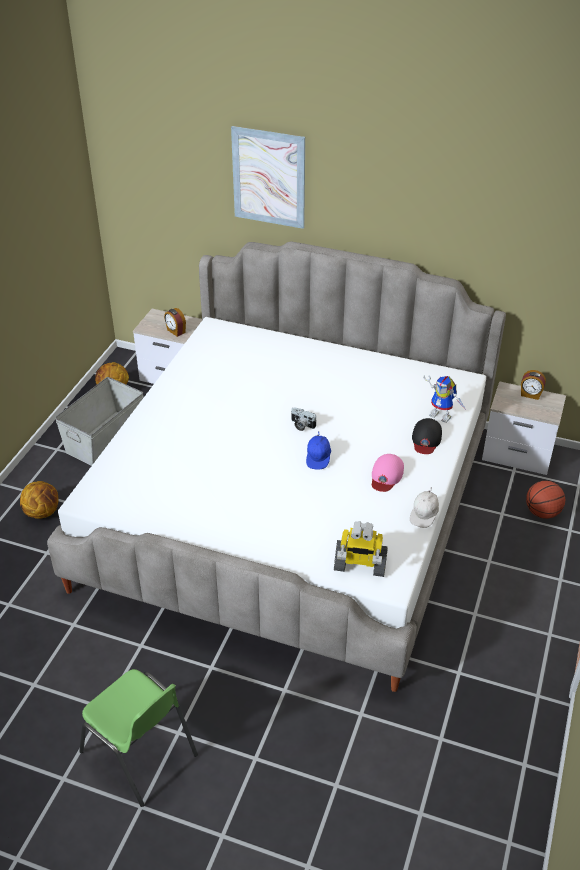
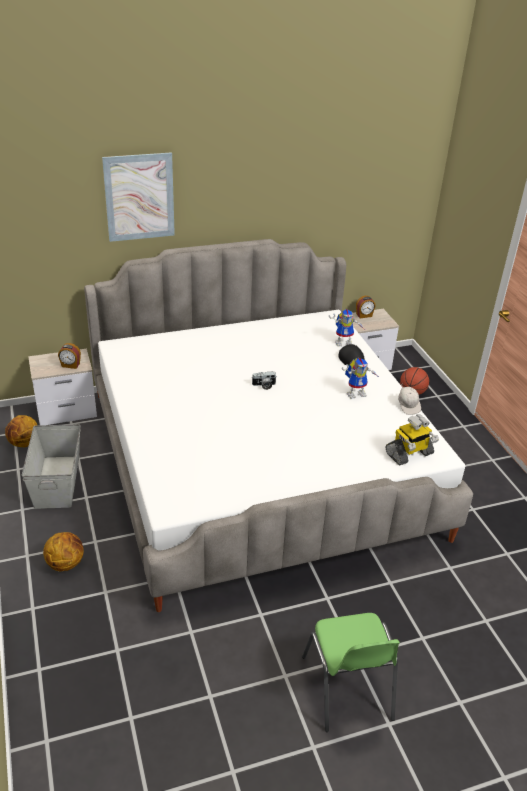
camera: 40 degrees left, 5 degrees down
(140, 754) = (347, 689): green chair -> green chair turned 75 degrees clockwise
(318, 458) = (301, 401): blue cap -> none
(386, 475) = (357, 393): pink cap -> toy robot

